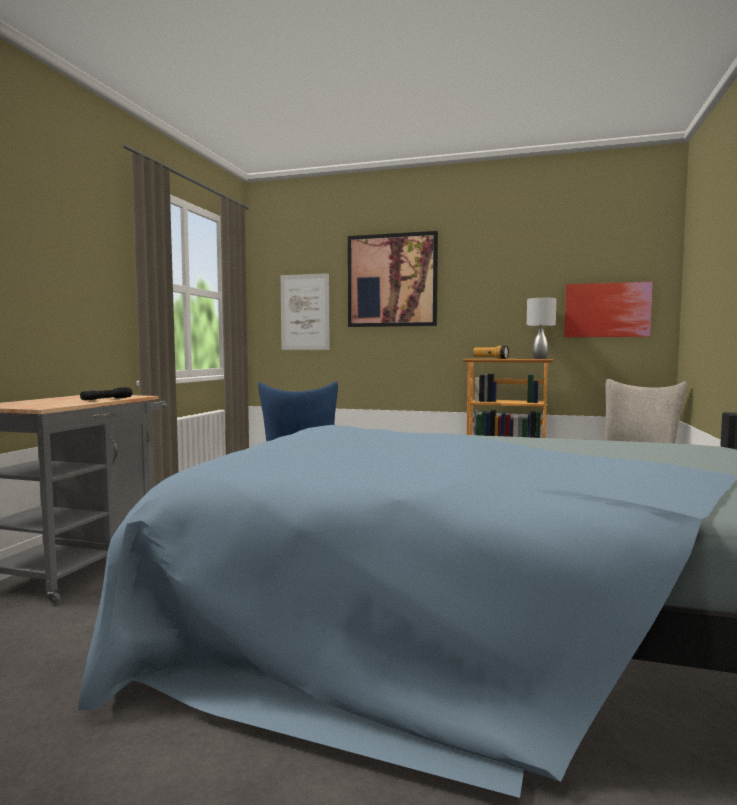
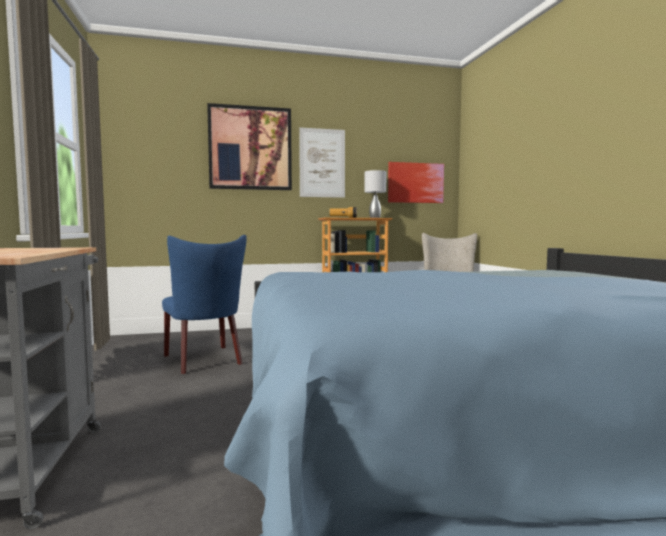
camera: 30 degrees left, 0 degrees up
(107, 399) = (51, 250): black flashlight -> none
(305, 312) = (162, 172): picture -> picture (322, 163)

